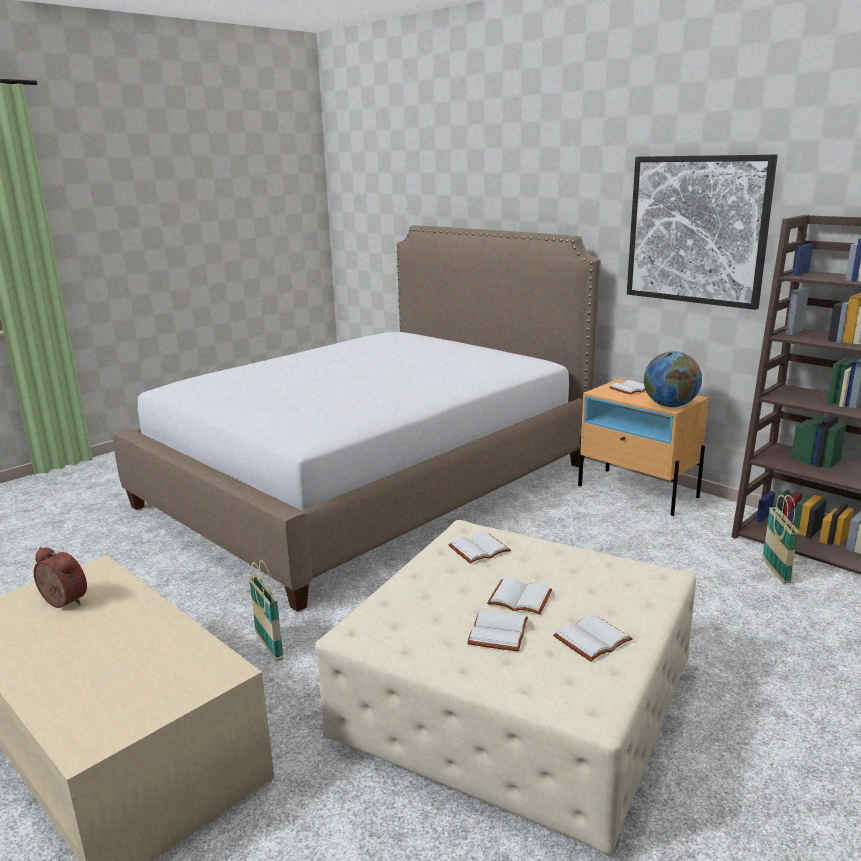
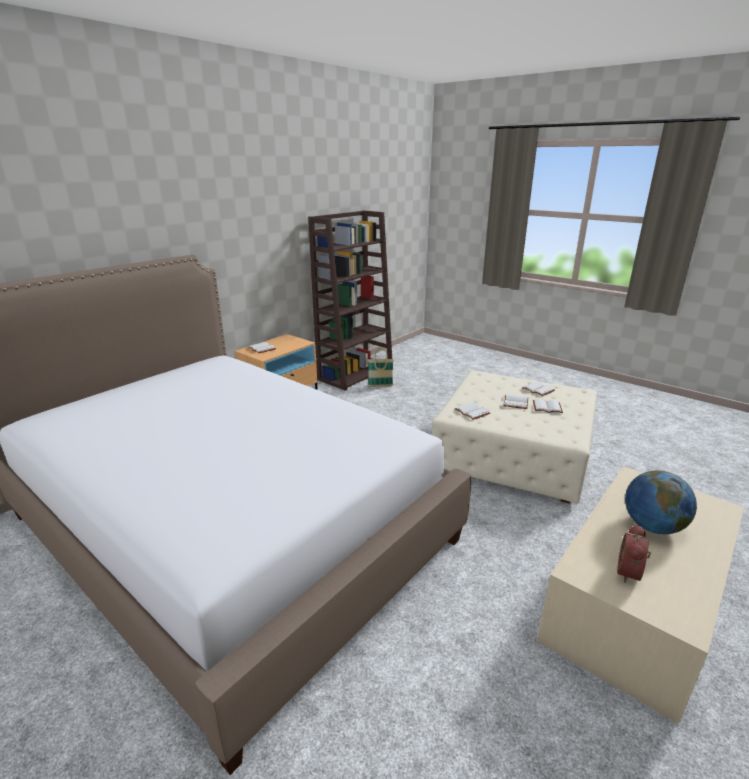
camera: 95 degrees left, 5 degrees up
(269, 646) = (503, 547): basket -> none
(670, 405) = (300, 342): globe -> globe (652, 526)
(697, 230) = (257, 235): picture -> none

